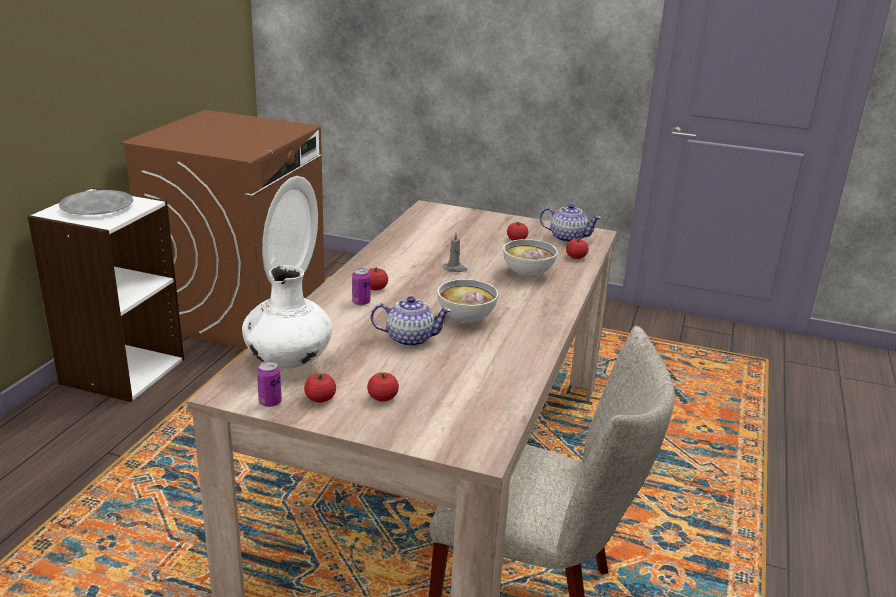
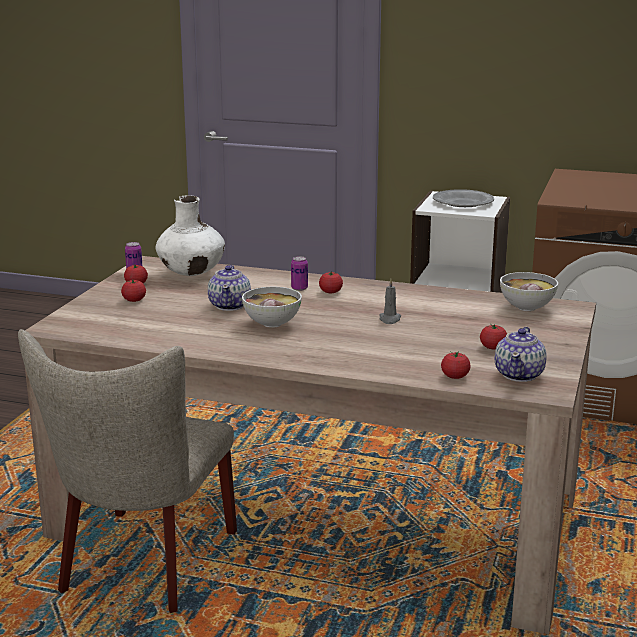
camera: 90 degrees right, 5 degrees down
(527, 274) = (389, 350): bowl -> bowl (526, 308)

